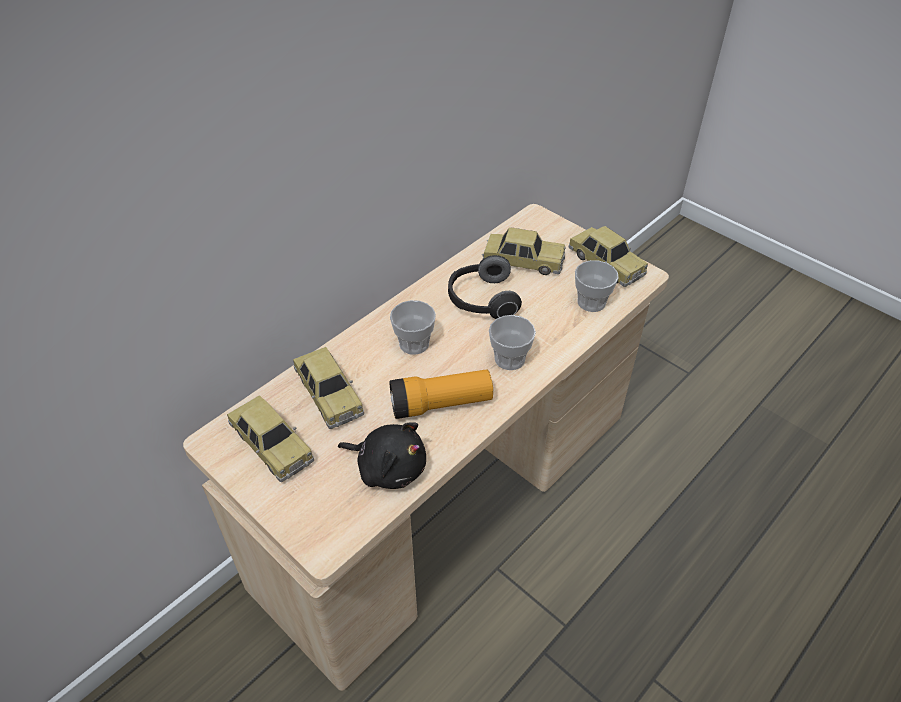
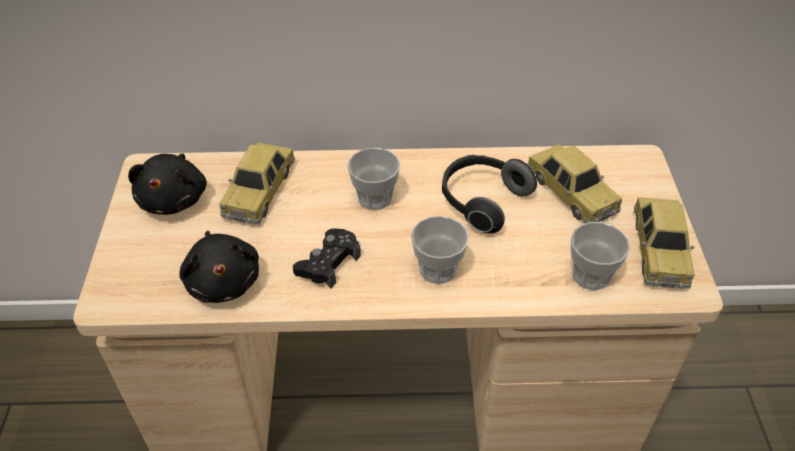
camera: 45 degrees right, 0 degrees up
(271, 444) = (175, 199): toy car -> black plush toy
(441, 404) = (328, 263): flashlight -> black game controller

